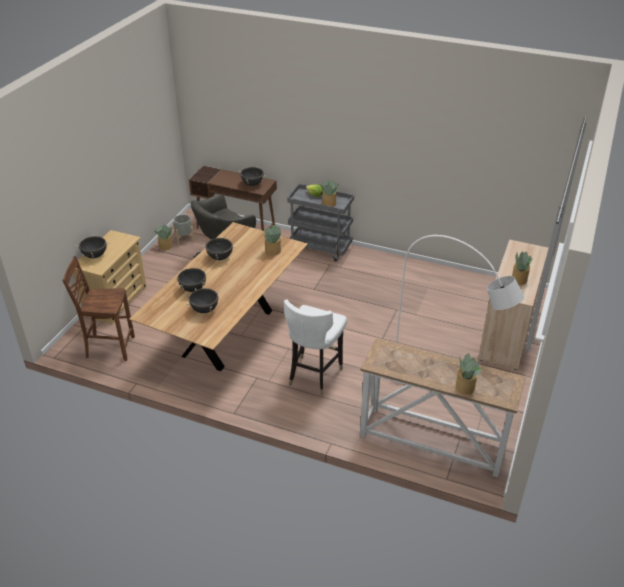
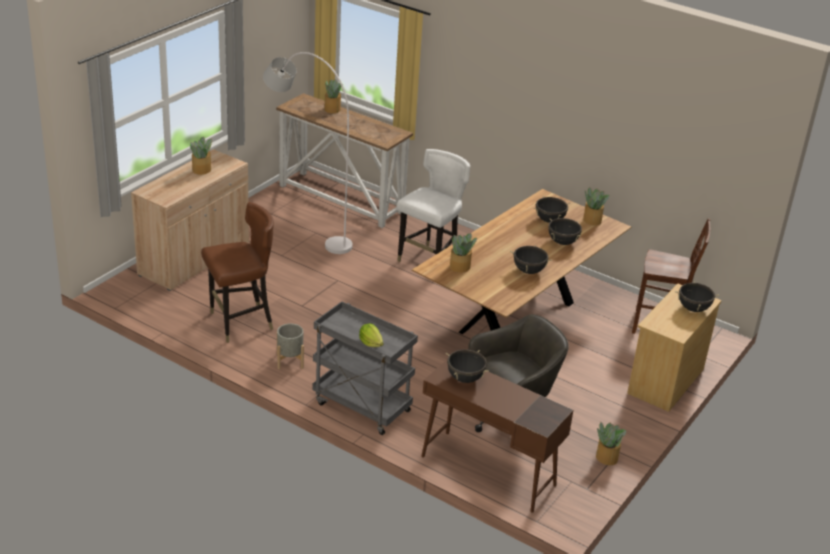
camera: 170 degrees left, 5 degrees down
(184, 239) = (576, 466): grey planter -> grey planter (290, 361)
(329, 203) = (355, 325): potted plant -> potted plant (592, 220)
(429, 287) = (240, 323): none -> brown chair

